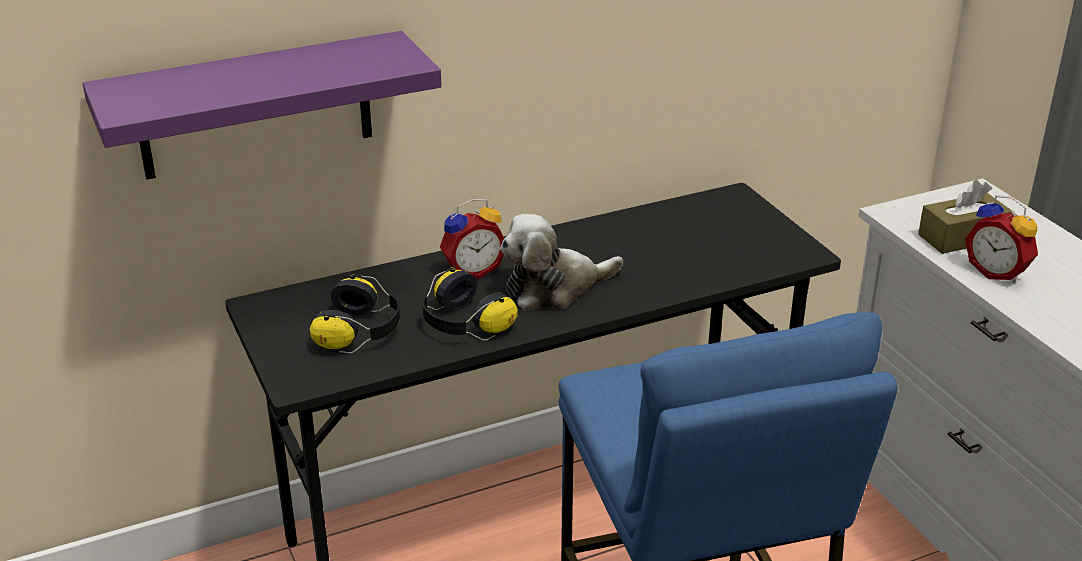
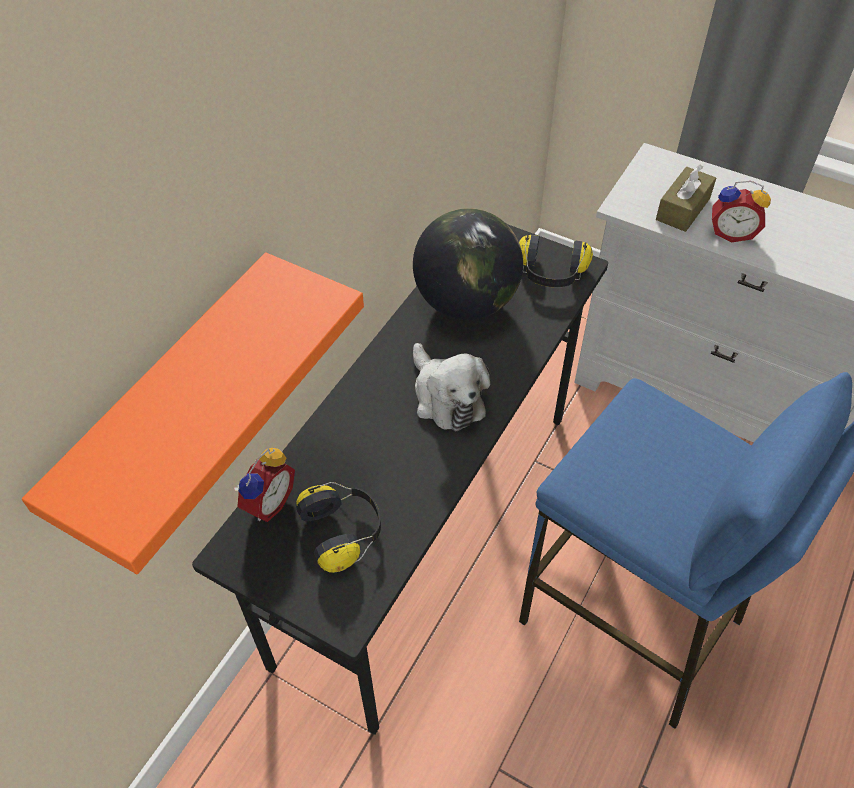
camera: 35 degrees left, 20 degrees up
(255, 106) = (171, 400): purple shelf -> orange shelf
(463, 324) = (414, 475): headphones -> headphones (551, 273)
(472, 270) = (367, 412): alarm clock -> alarm clock (267, 502)
(554, 288) = (446, 397): plush toy -> plush toy turned 60 degrees counterclockwise
(654, 236) = (466, 302): none -> globe

